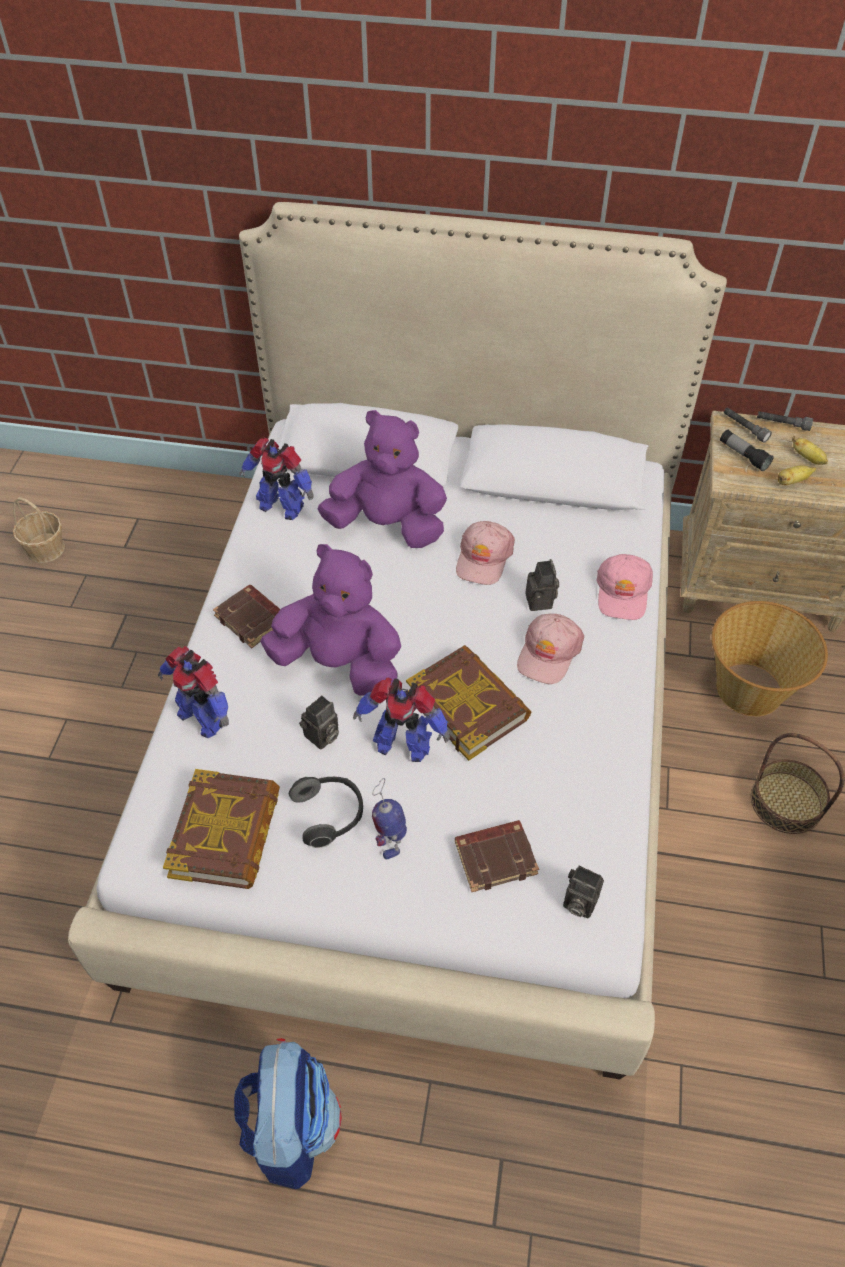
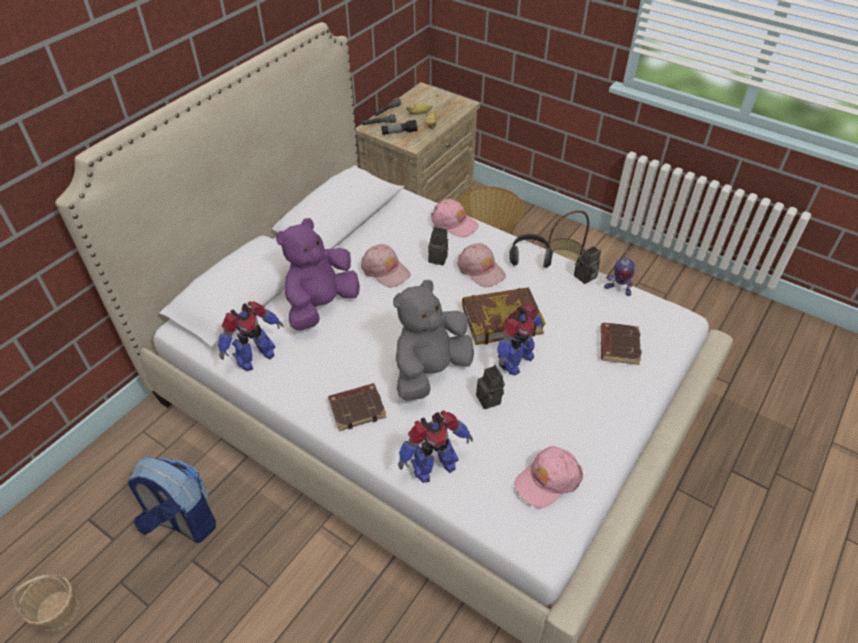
camera: 65 degrees left, 5 degrees down
(226, 834) = (547, 480): book -> pink cap
(291, 1127) = (688, 578): backpack -> backpack (181, 521)
(330, 815) = (555, 416): headphones -> headphones (530, 257)
(339, 663) = (430, 371): purple plush toy -> grey plush toy
(390, 838) = (585, 391): toy robot -> toy robot (617, 289)
(578, 902) = (660, 322): camera -> camera (585, 277)

